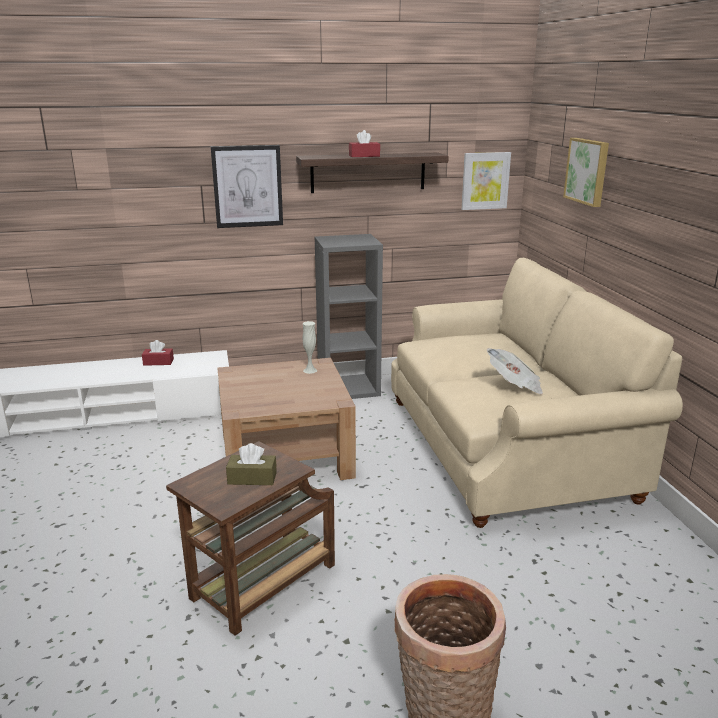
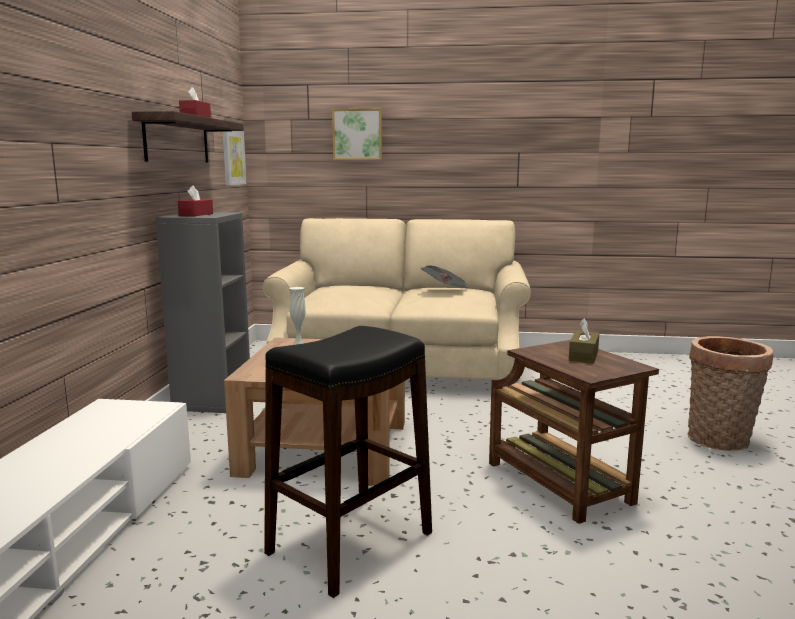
camera: 70 degrees left, 10 degrees down
(145, 497) = (350, 543): none -> black stool
(158, 362) = (61, 441): red tissue box -> red tissue box (196, 214)
(247, 186) = (97, 148): picture -> none

